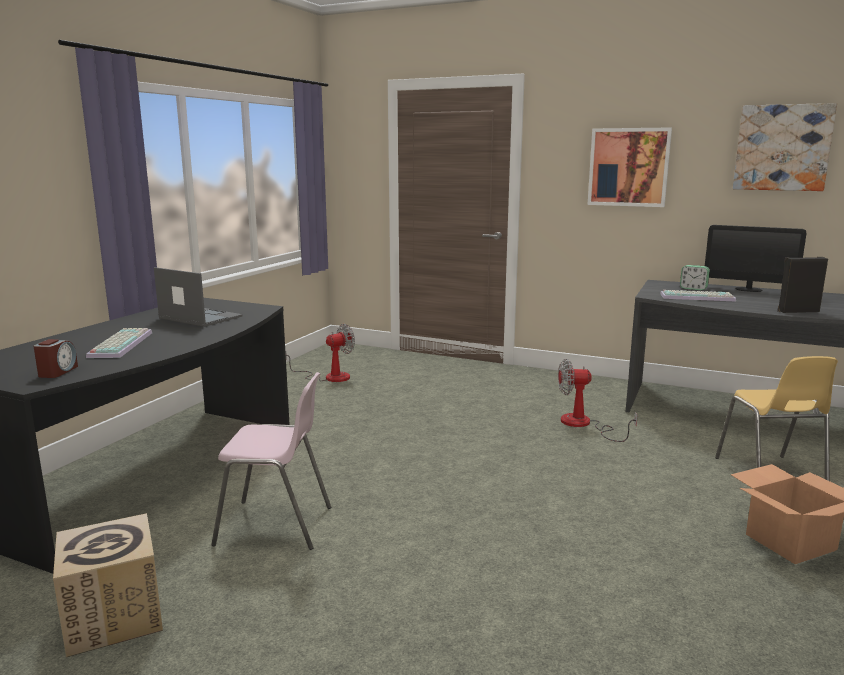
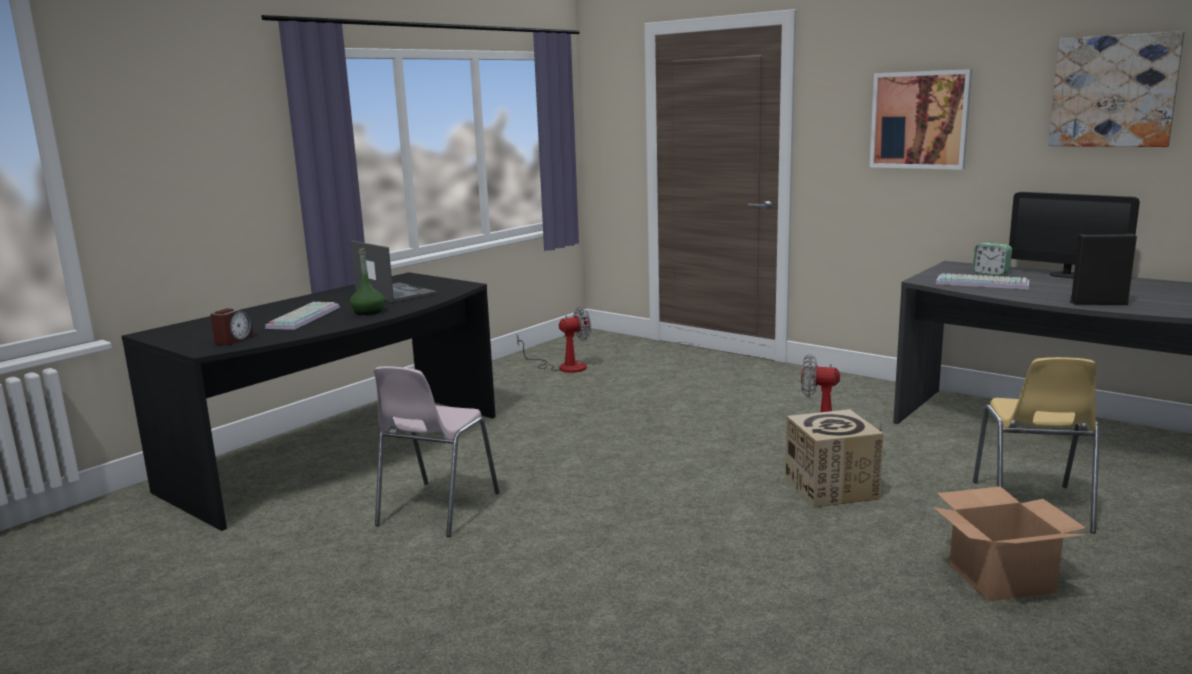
camera: 15 degrees right, 0 degrees up
(114, 617) = (258, 571): cardboard box -> cardboard box (831, 488)
(186, 337) = (368, 312): none -> green bottle
(276, 526) = (436, 509): pink chair -> pink chair turned 90 degrees clockwise

